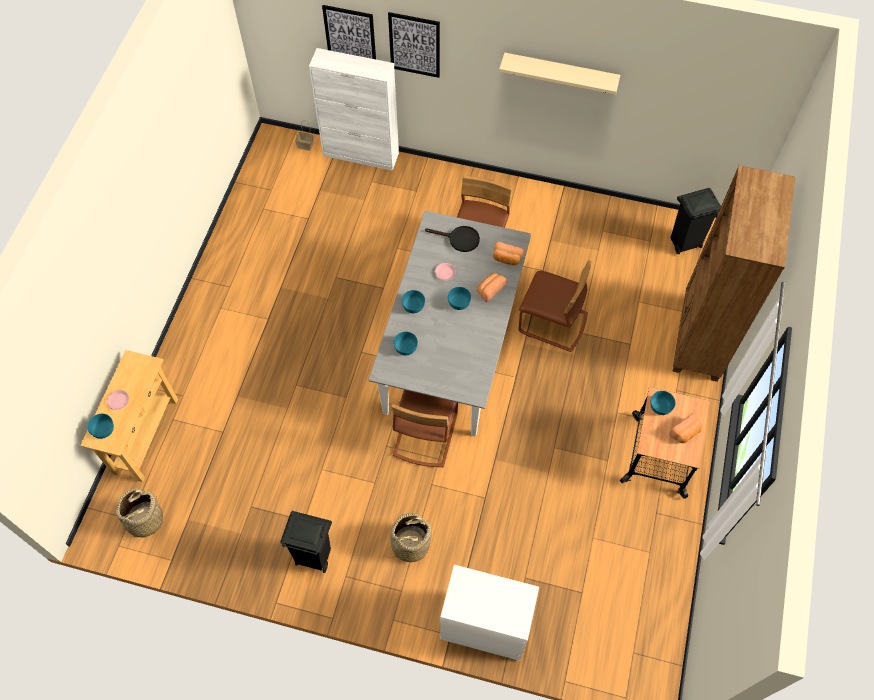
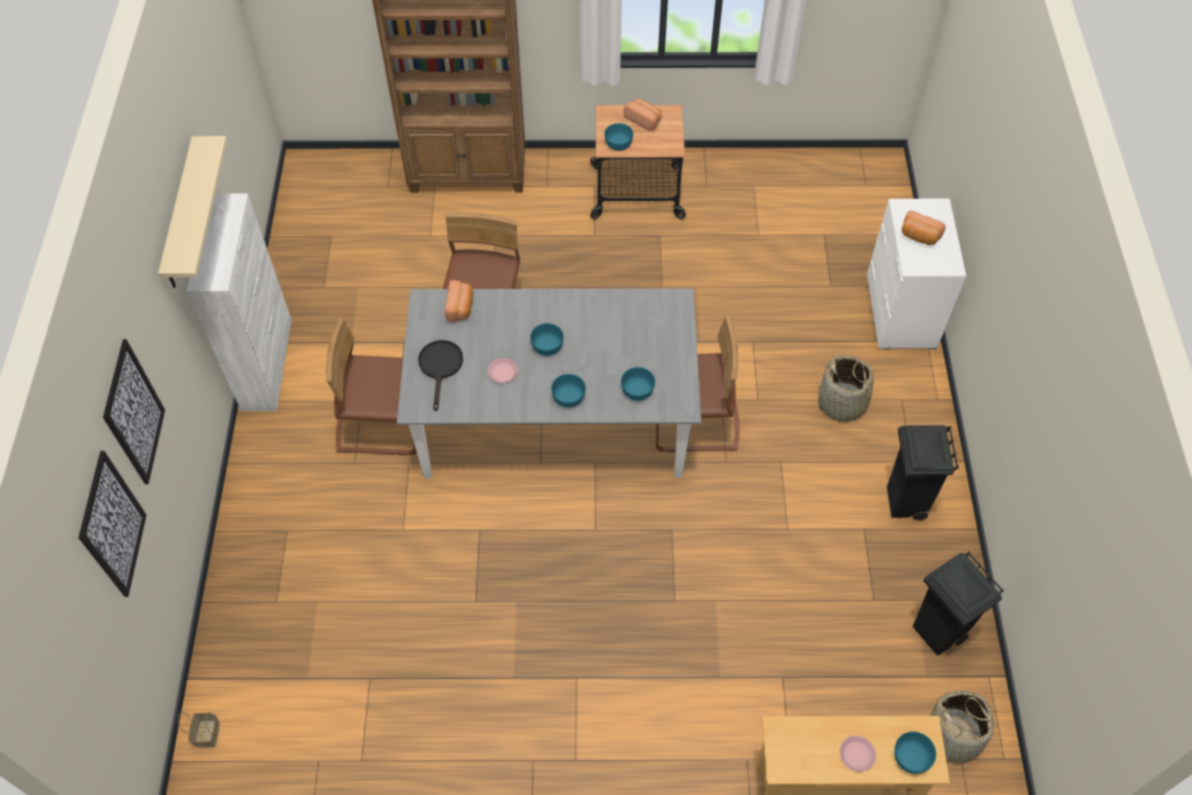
camera: 105 degrees left, 5 degrees down
(361, 154) = (220, 633): white cabinet -> white cabinet (267, 363)
(490, 290) = (516, 316): bread -> bread (919, 236)
(684, 243) = (329, 202): black trash can -> black trash can (938, 633)

